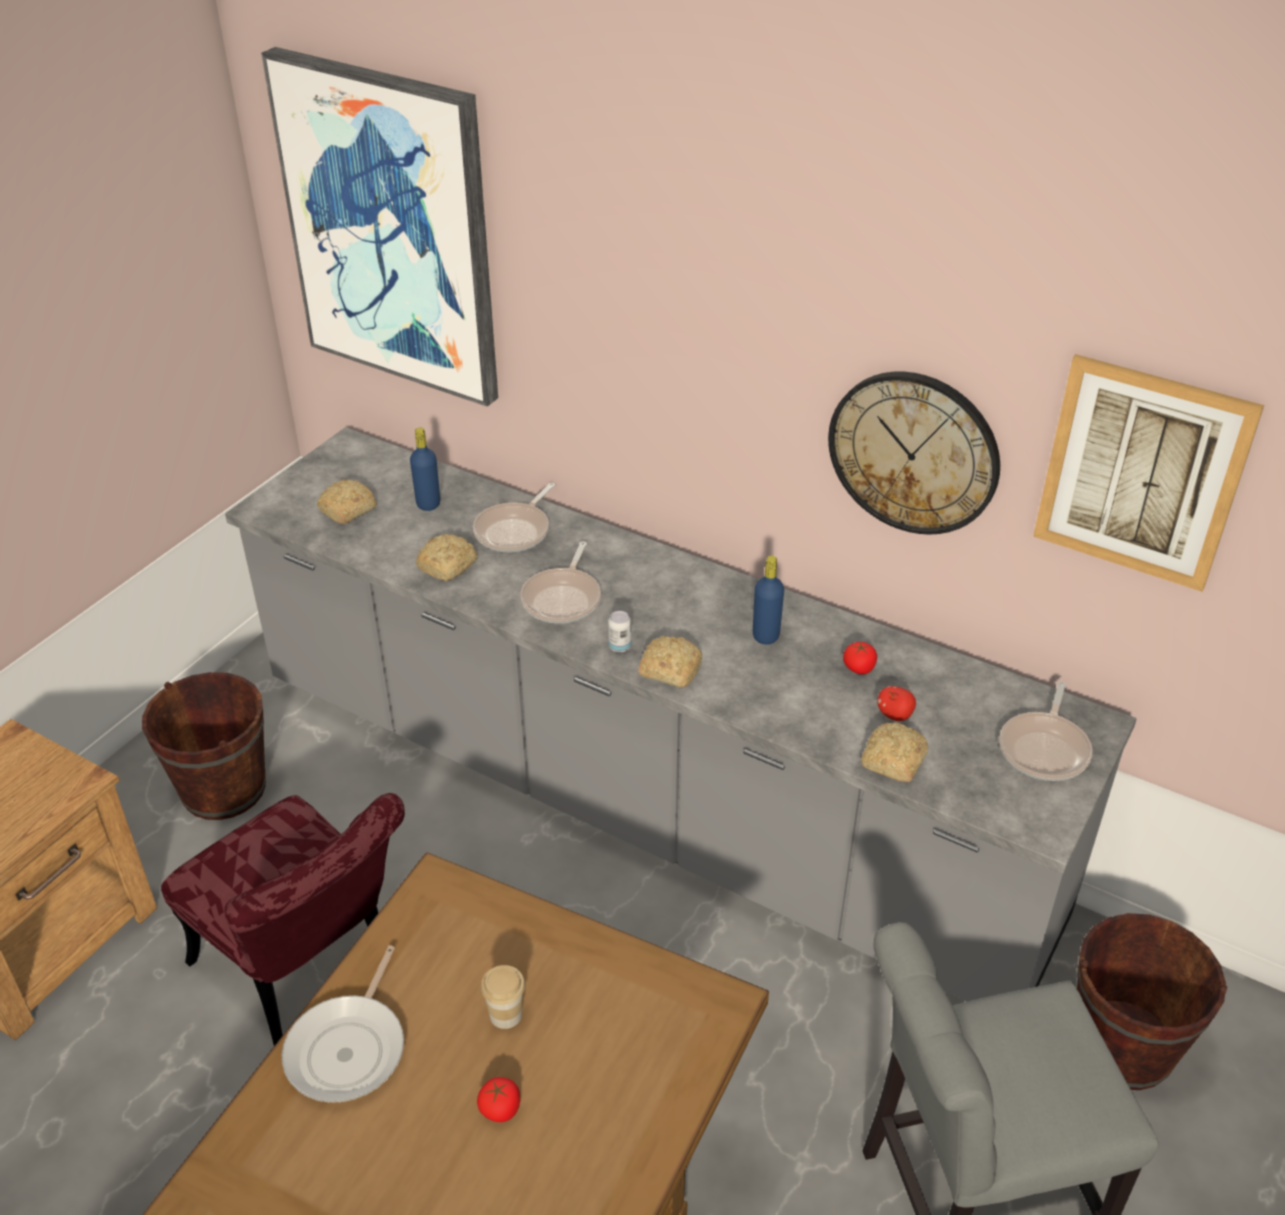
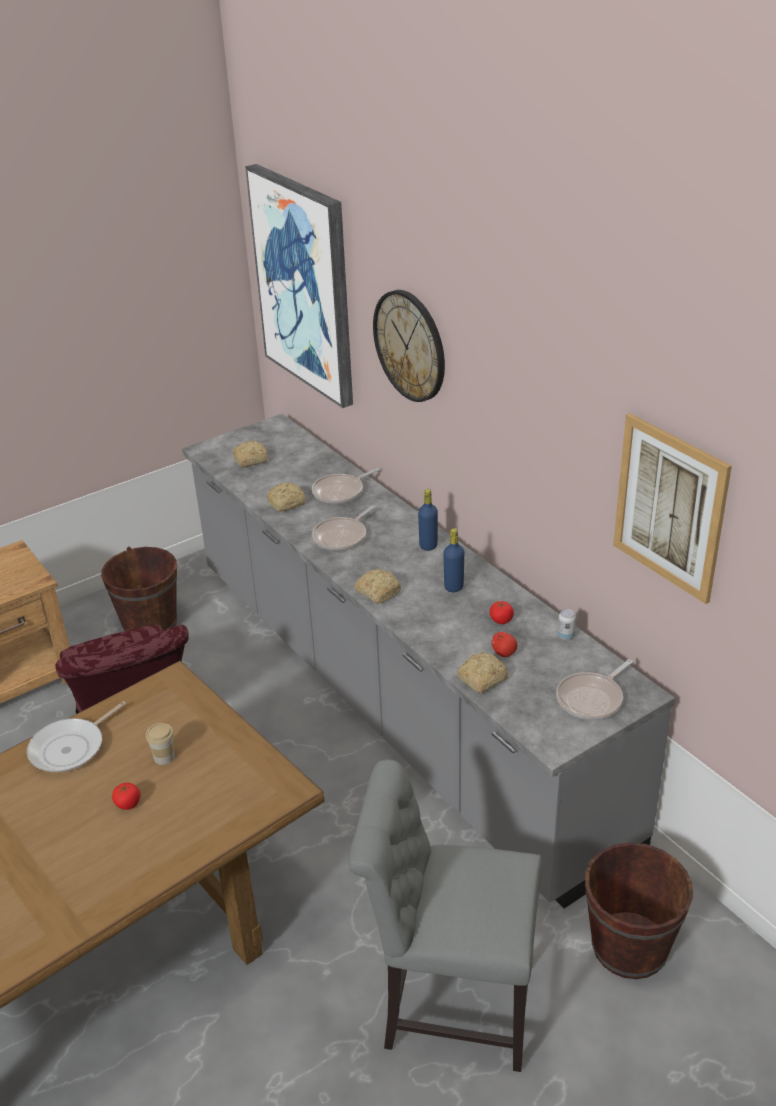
camera: 25 degrees right, 5 degrees down
(428, 504) = (300, 466): blue bottle -> blue bottle (428, 545)
(620, 647) = (357, 572): can -> can (565, 636)
(913, 452) = (551, 473): wall clock -> wall clock (410, 345)

